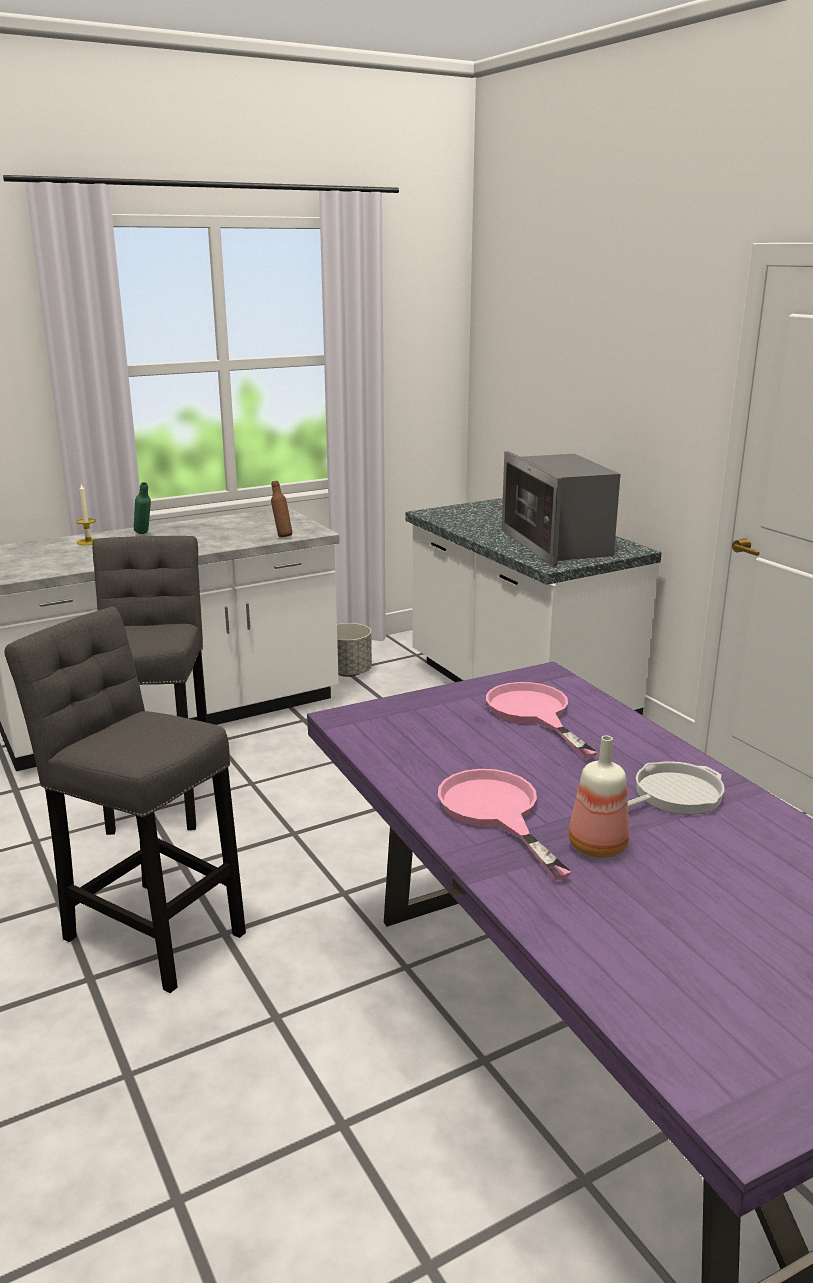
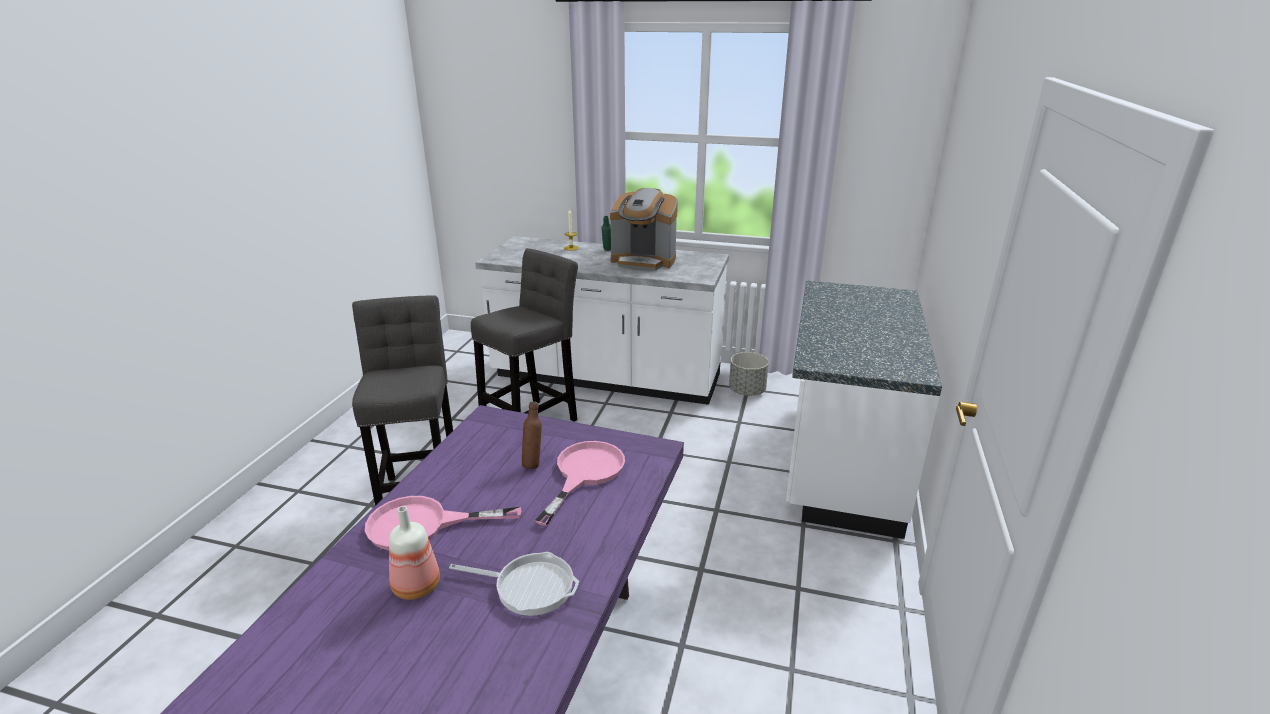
camera: 45 degrees right, 5 degrees up
(213, 532) = (644, 261): none -> coffee machine
(282, 536) = (675, 275): brown bottle -> brown bottle (533, 463)
(495, 813) = (423, 525): pink frying pan -> pink frying pan turned 120 degrees counterclockwise
(557, 544) = (860, 346): microwave -> none

